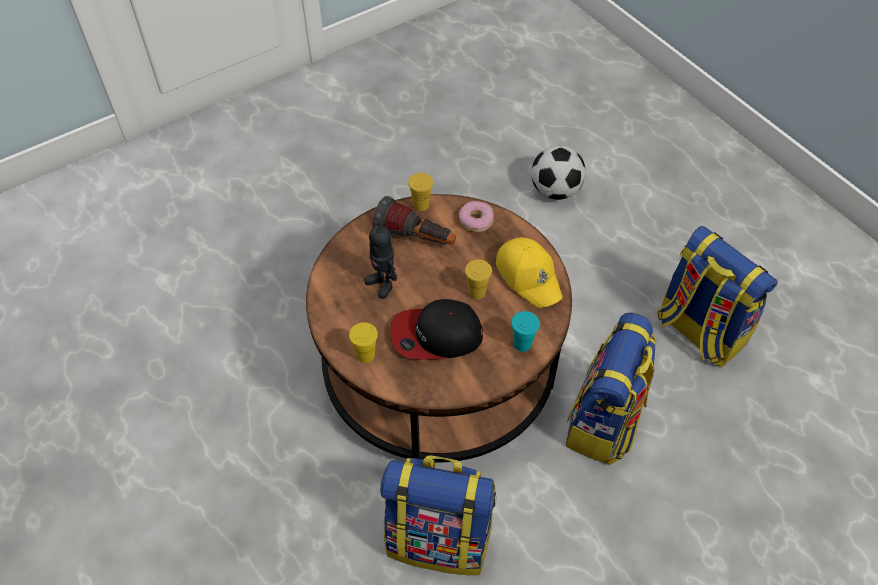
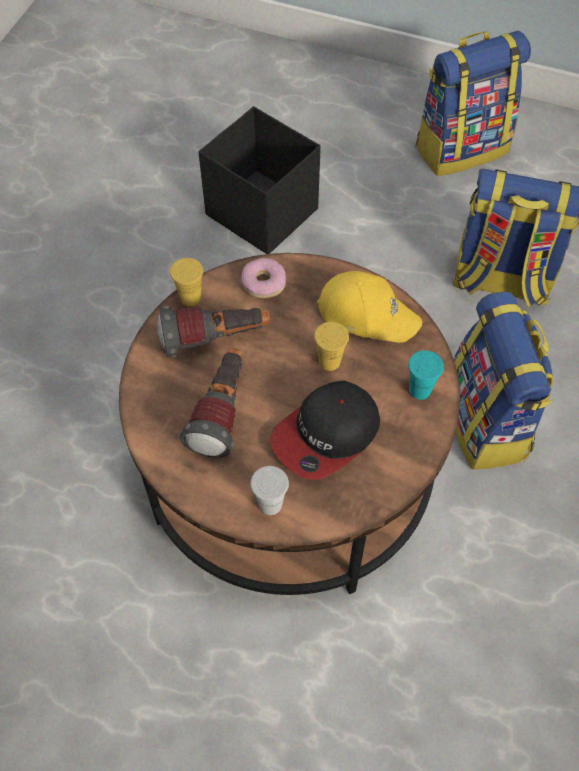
camera: 35 degrees left, 5 degrees up
(365, 355) = (270, 504): yellow cup -> white cup
(382, 284) = (222, 412): toy robot -> flashlight
(440, 538) = (428, 644): backpack -> backpack (461, 148)
(555, 191) = (261, 211): football -> black storage box

